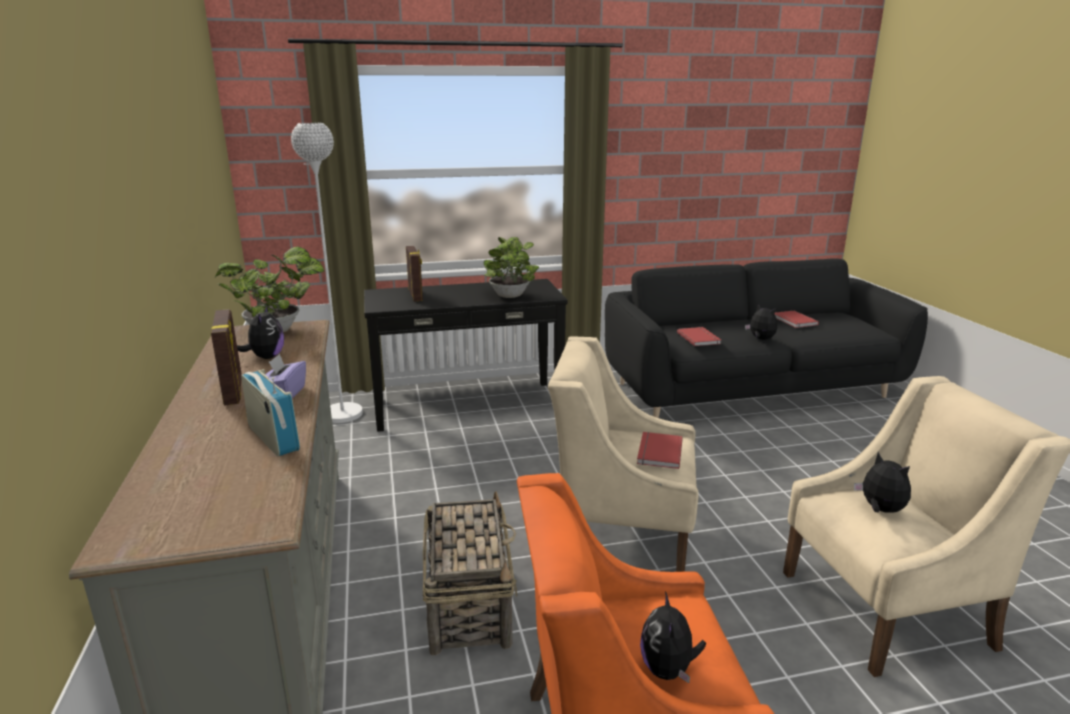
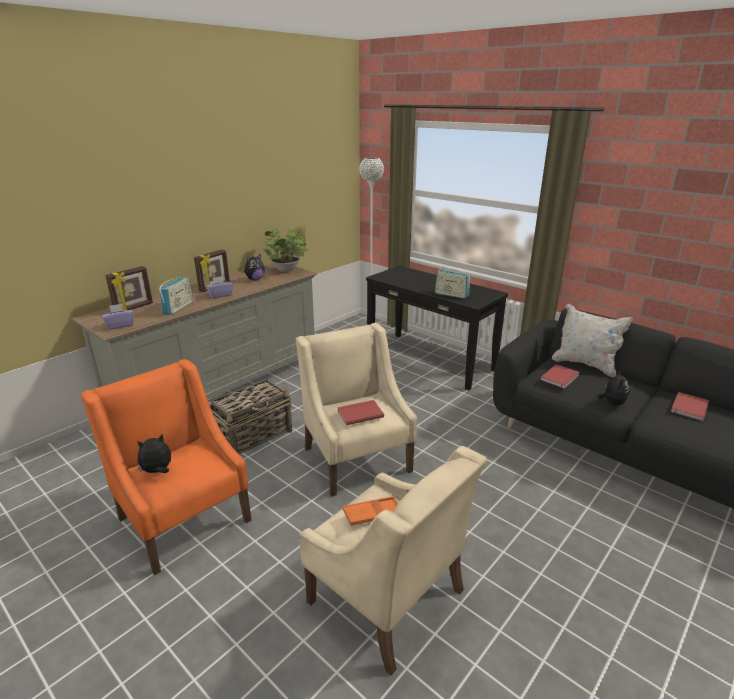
camera: 55 degrees right, 5 degrees up
(254, 512) = (120, 325): none -> purple tissue box
(416, 295) = (410, 277): picture frame -> picture frame (134, 308)
(510, 296) = (451, 295): potted plant -> radio
(683, 323) = (585, 365): none -> white pillow
(880, 510) = (373, 514): plush toy -> orange tray

